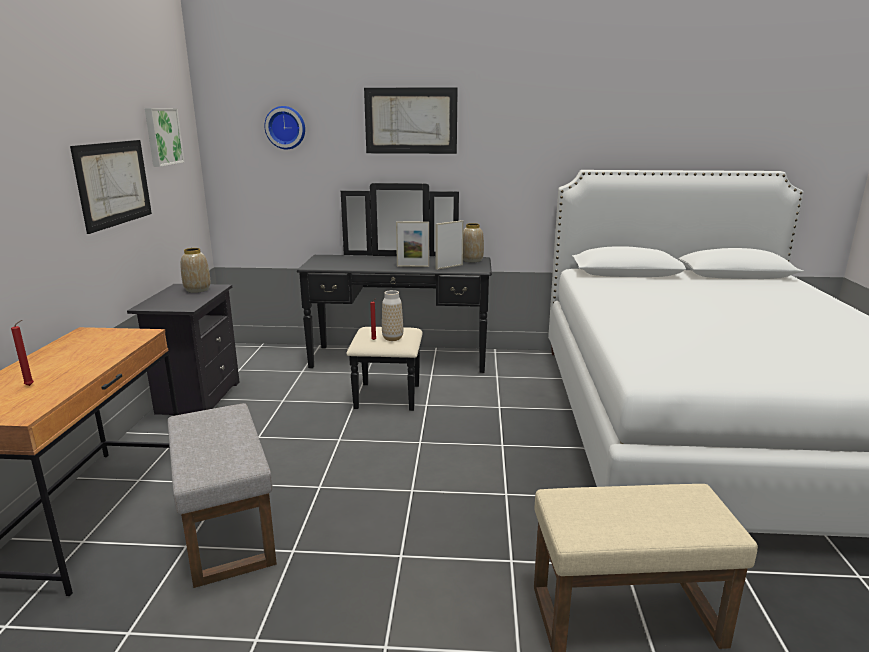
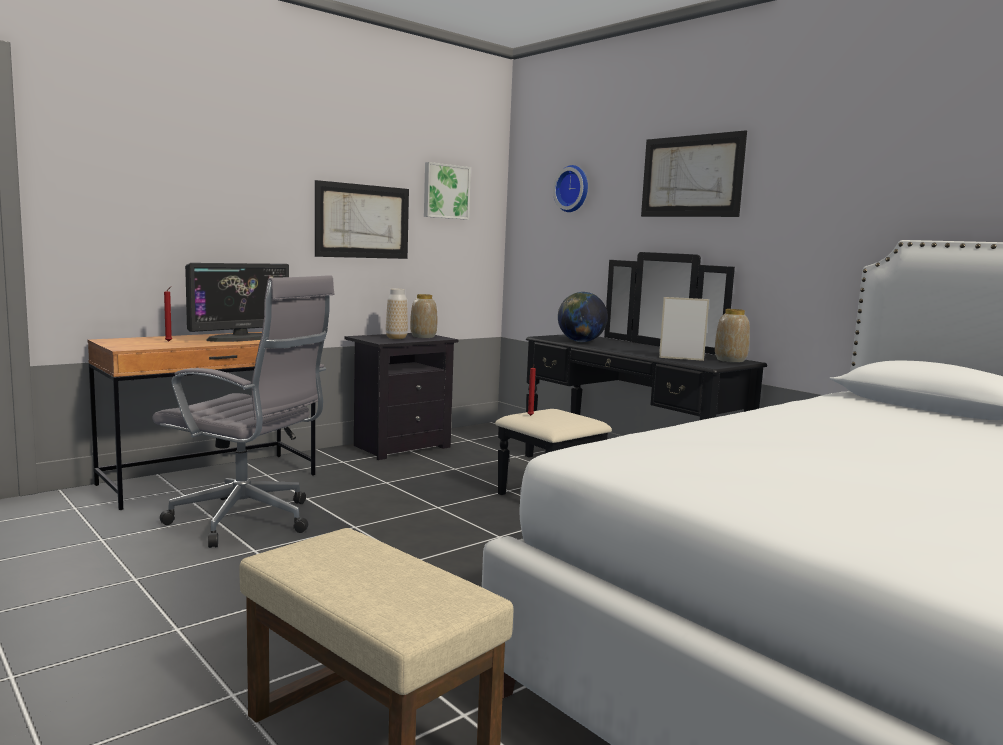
camera: 45 degrees right, 10 degrees down
(87, 352) = (240, 338): none -> monitor
(228, 530) = (249, 521): grey ottoman -> grey office chair
(348, 265) = (580, 342): none -> globe
(392, 338) = (550, 419): vase -> vase (396, 338)
(413, 266) = (642, 352): picture frame -> none

